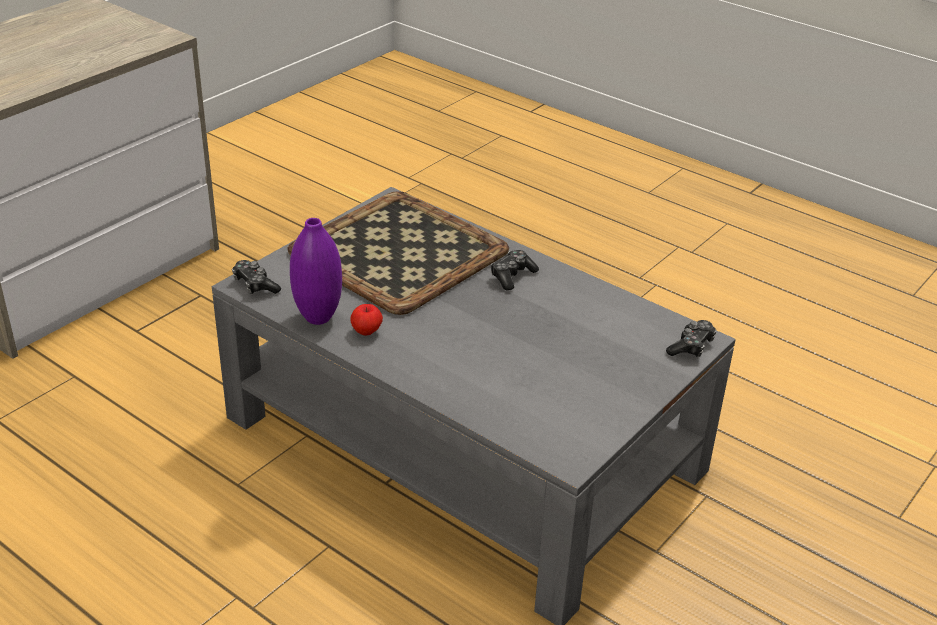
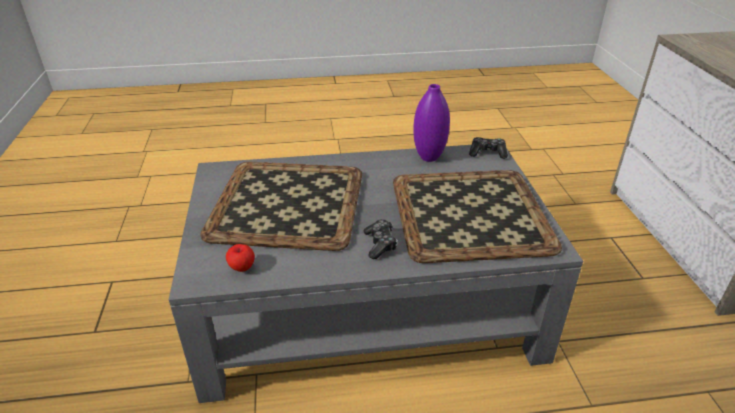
camera: 135 degrees right, 0 degrees up
(366, 332) = (395, 165): apple -> apple (242, 267)
(540, 357) = (289, 205): none -> tray
(691, 346) = (198, 270): game controller -> none

